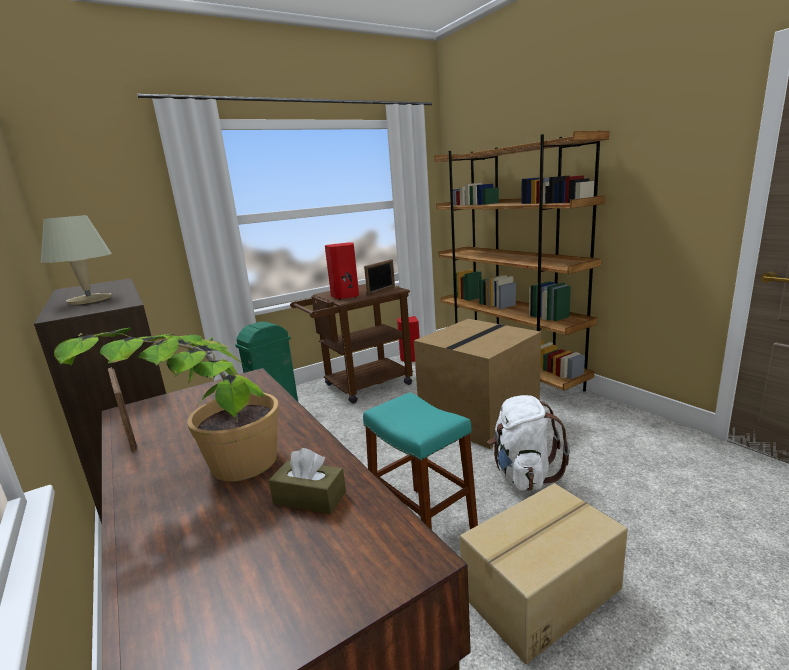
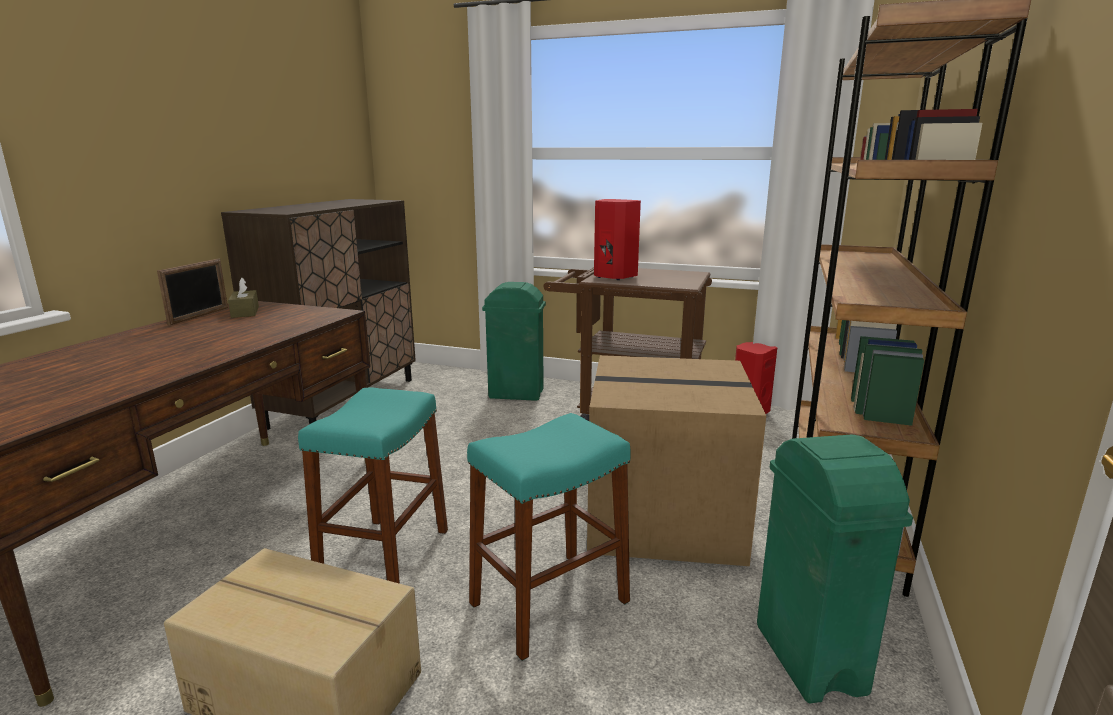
camera: 50 degrees right, 0 degrees up
(90, 300) = (304, 207): beige table lamp -> none
(208, 468) = (139, 349): potted plant -> none
(310, 498) = (85, 388): brown tissue box -> brown tissue box (245, 312)
(381, 291) = (665, 282): picture frame -> none
(523, 475) = (549, 602): white backpack -> turquoise stool
(609, 426) = (809, 659): none -> green trash can

